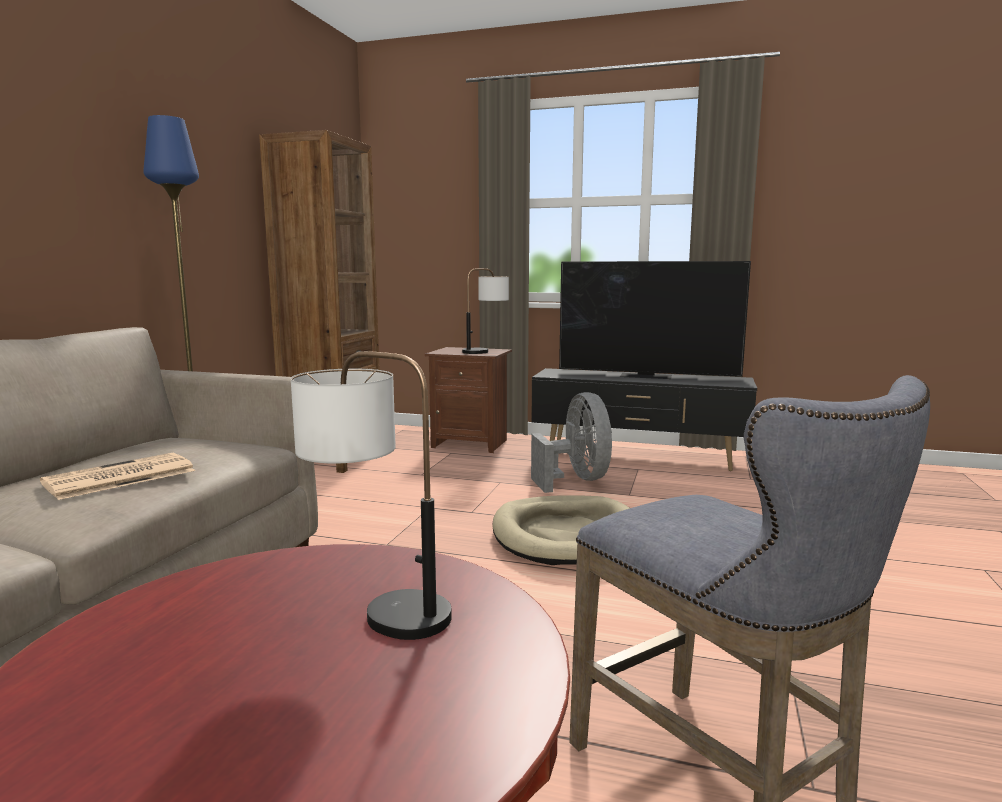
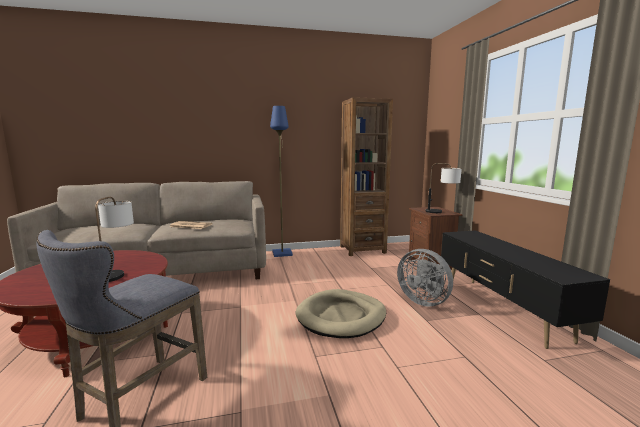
camera: 60 degrees right, 0 degrees up
(576, 480) = (424, 301): grey fan -> grey fan turned 90 degrees clockwise
(647, 375) = (516, 251): television -> none

